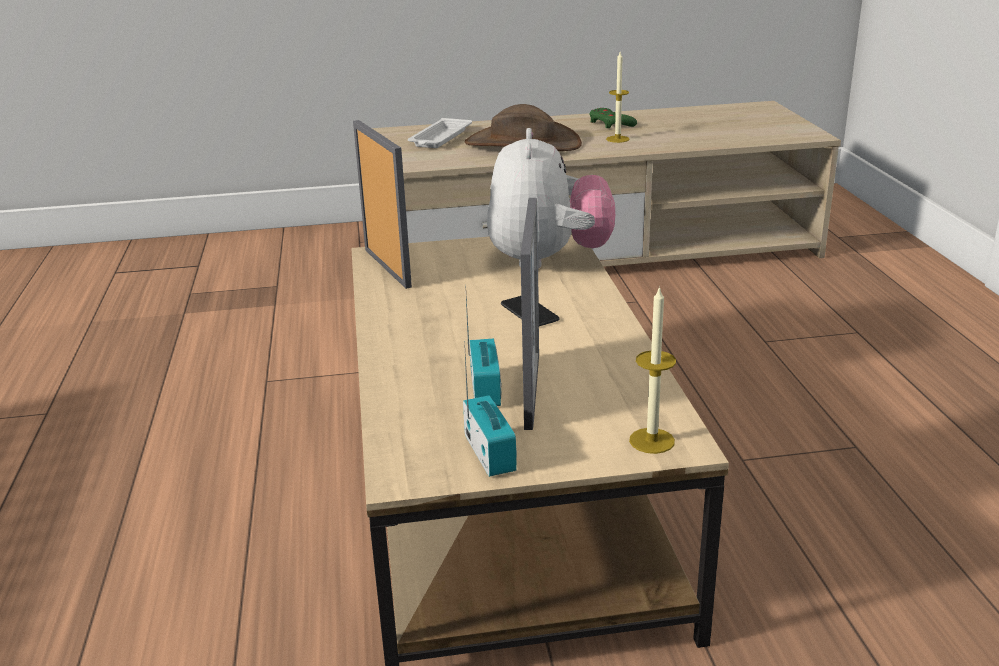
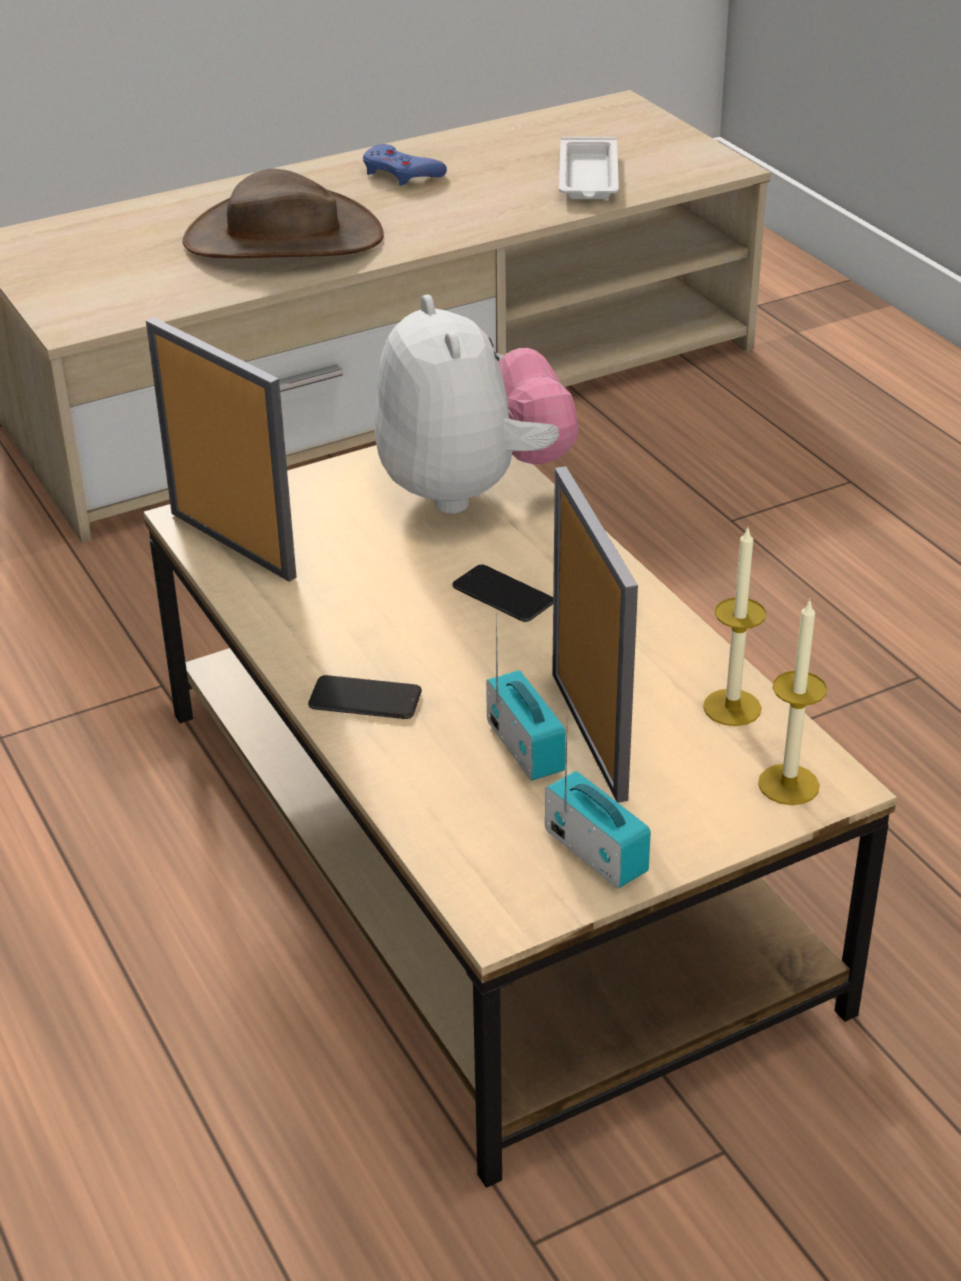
camera: 20 degrees left, 10 degrees up
(405, 350) = (365, 699): none -> phone
(440, 138) = (133, 242): white tray -> white tray (588, 177)
(610, 123) = (401, 173): green game controller -> blue game controller
(617, 139) = (432, 209): candle -> candle (732, 707)

